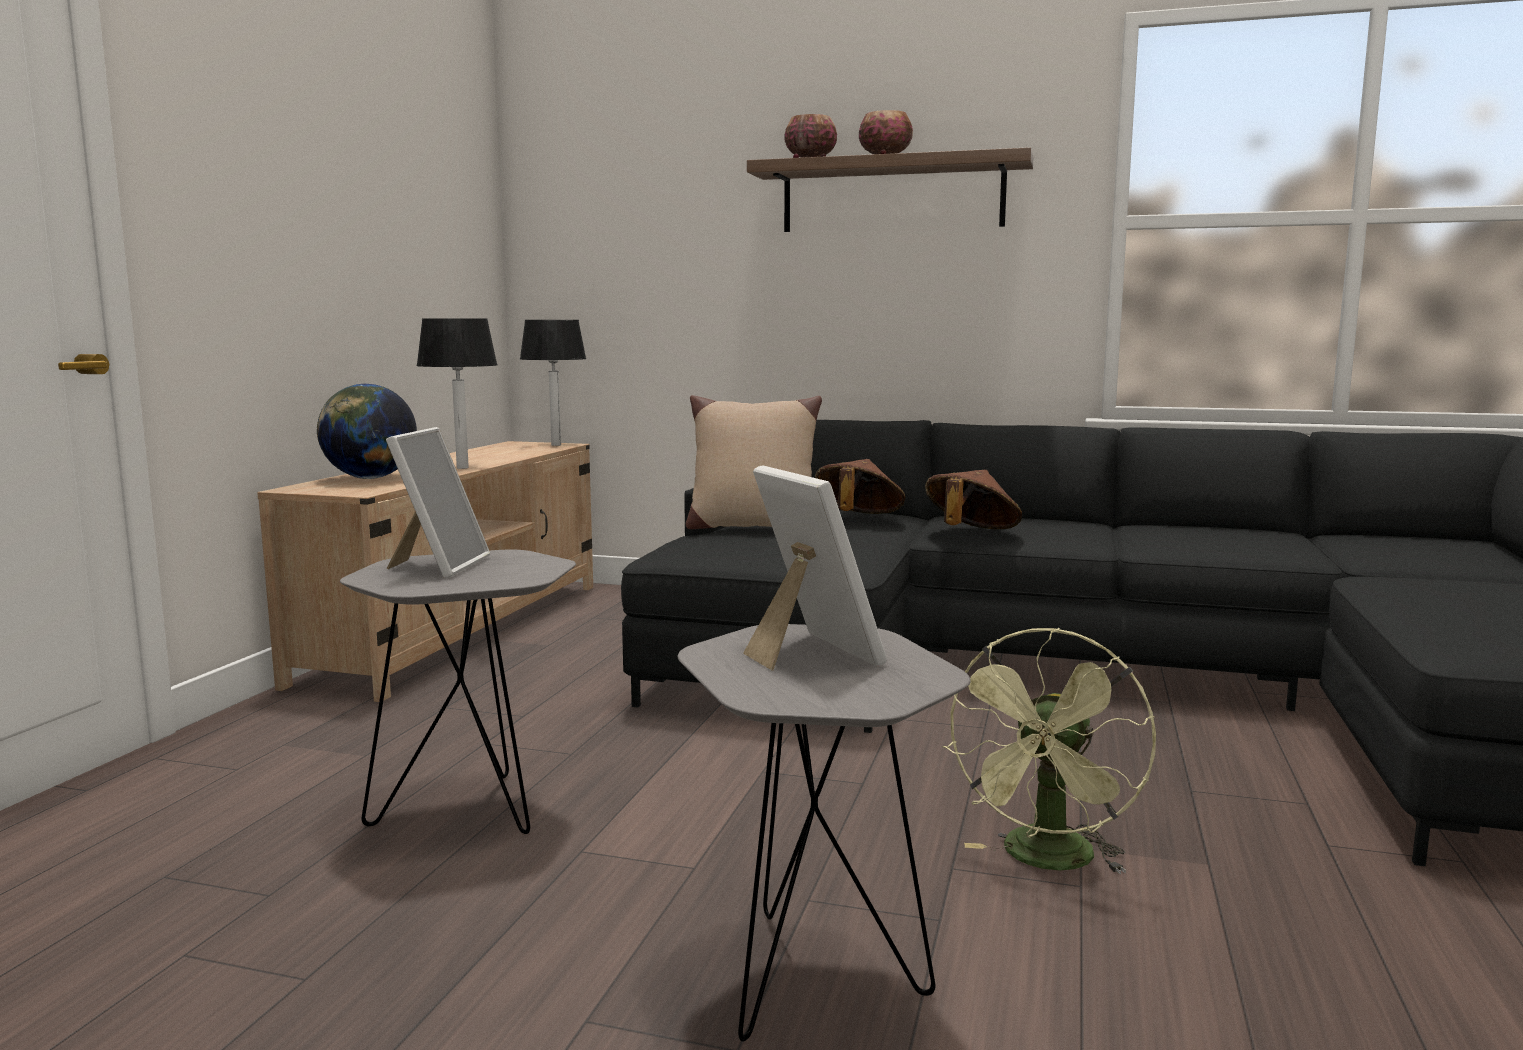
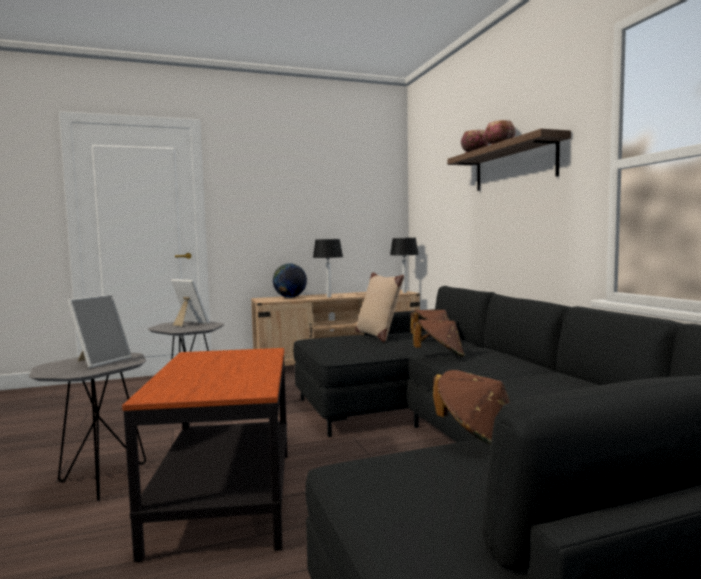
camera: 55 degrees right, 5 degrees down
(438, 566) = (189, 324): picture frame -> picture frame turned 120 degrees counterclockwise
(1047, 861) = (226, 498): green fan -> side table
(1382, 590) = (478, 436): none -> brown hat

